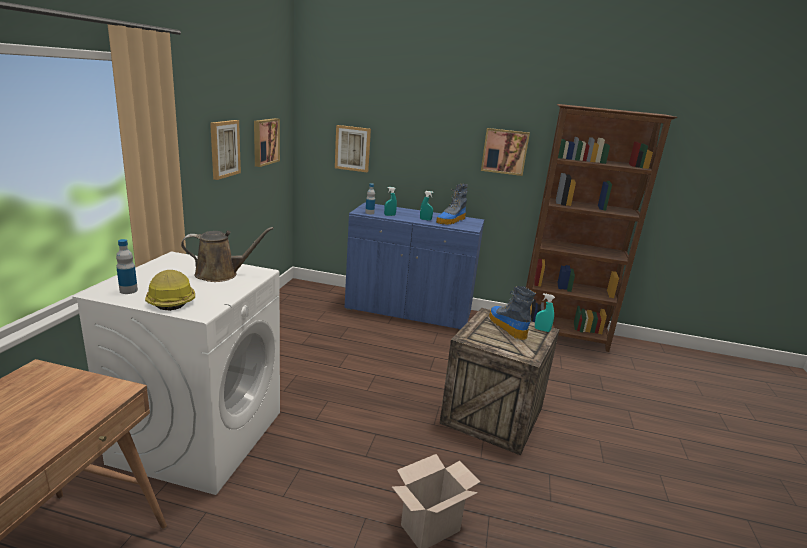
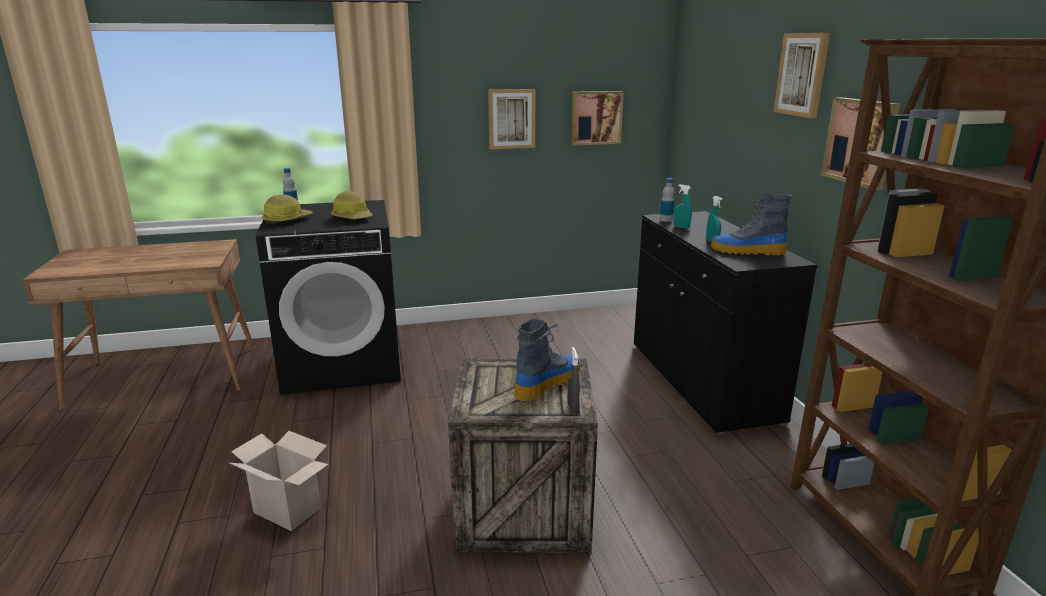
camera: 65 degrees right, 0 degrees up
(199, 436) = (343, 363): white washing machine -> black washing machine
(221, 274) = (353, 218): brown watering can -> hard hat
(352, 148) = (709, 133): picture -> picture (802, 74)
(408, 311) = (701, 381): blue cabinet -> black cabinet
(542, 330) = (573, 409): turquoise spray bottle -> grey spray bottle

